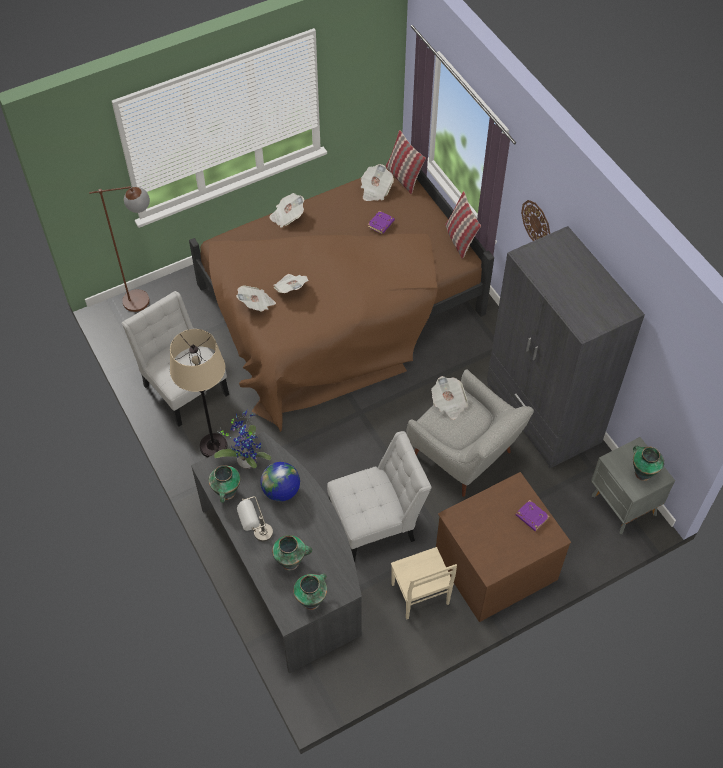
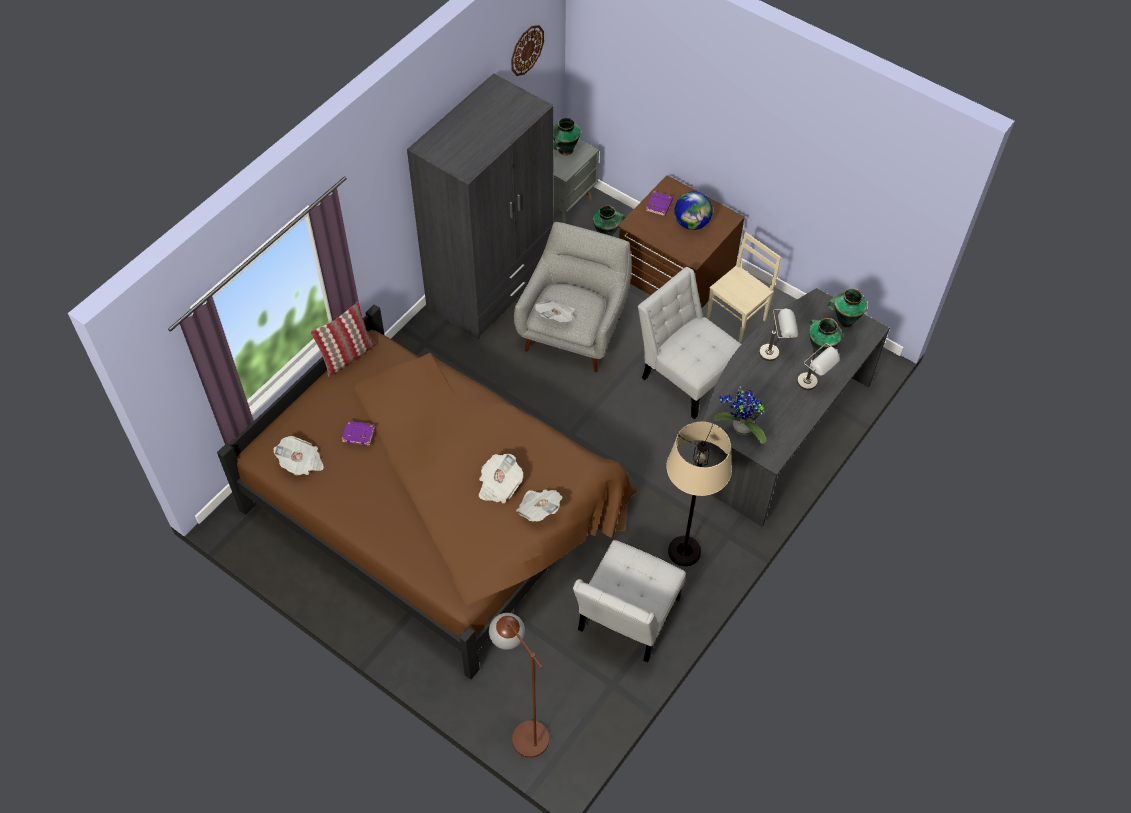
camera: 115 degrees left, 0 degrees up
(226, 493) = (787, 429): vase -> vase (607, 234)
(281, 491) = (756, 385): globe -> globe (692, 223)
(287, 216) = (385, 539): newspaper -> none
(307, 523) = (775, 352): none -> grey table lamp
(403, 177) = (267, 443): pillow -> none
(536, 223) = (374, 214): wall clock -> wall clock (526, 50)

